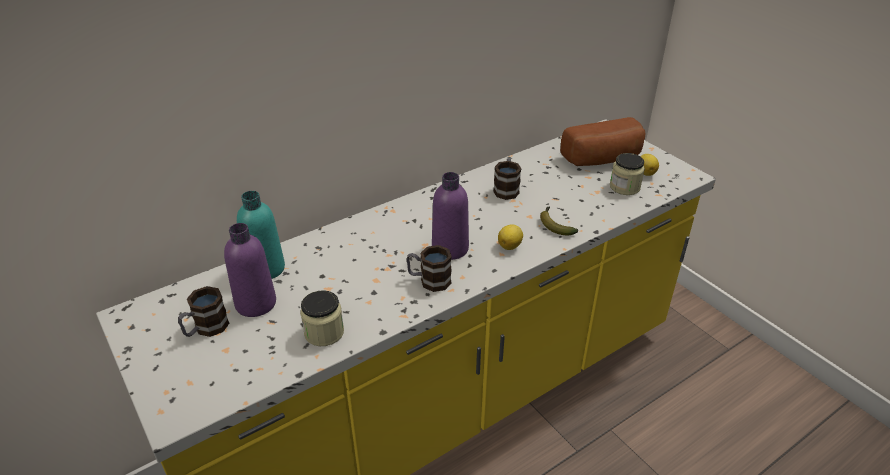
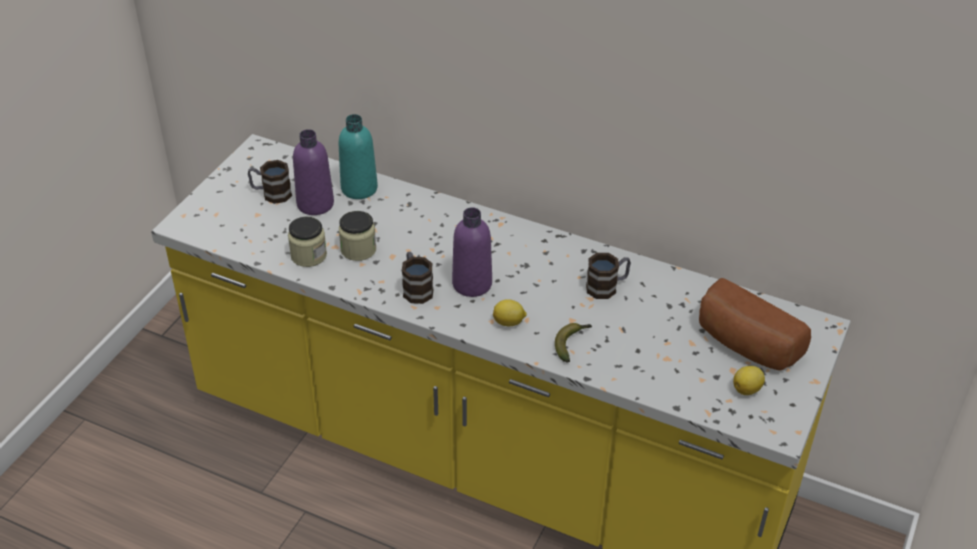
camera: 60 degrees right, 5 degrees up
(624, 187) = (697, 379): jar -> jar (358, 249)

